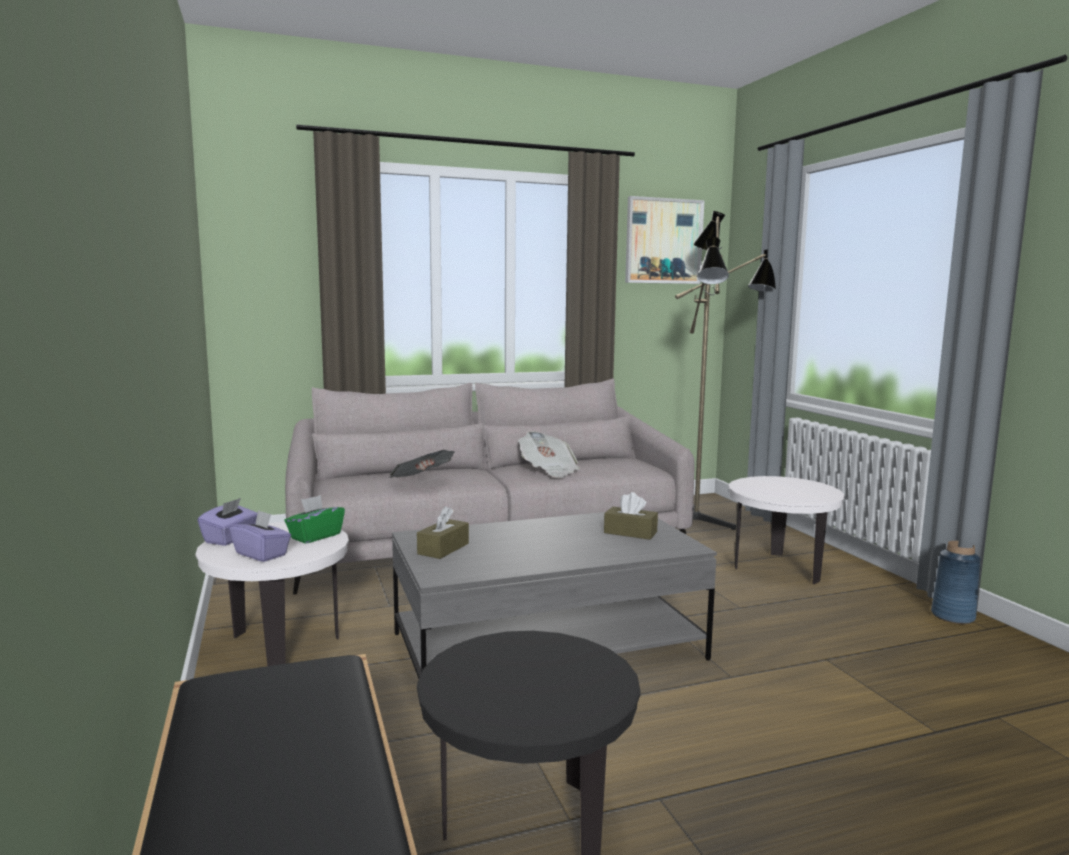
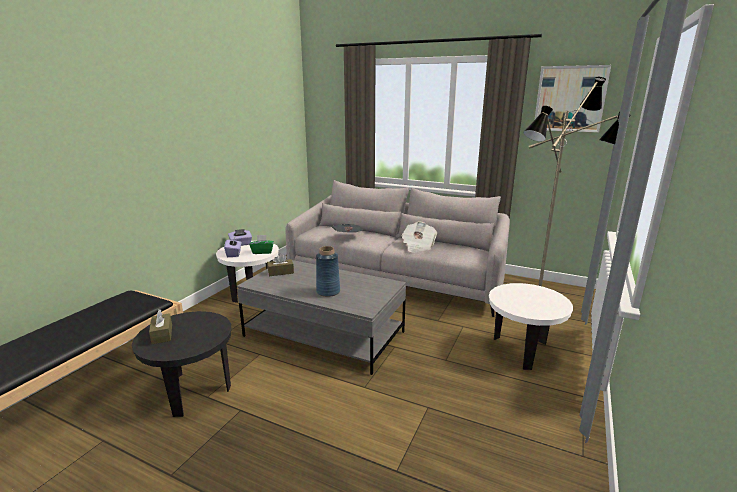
camera: 45 degrees right, 10 degrees up
(630, 532) = (363, 292): brown tissue box -> brown tissue box (162, 334)
(952, 616) = (574, 434): blue vase -> blue vase (328, 291)

